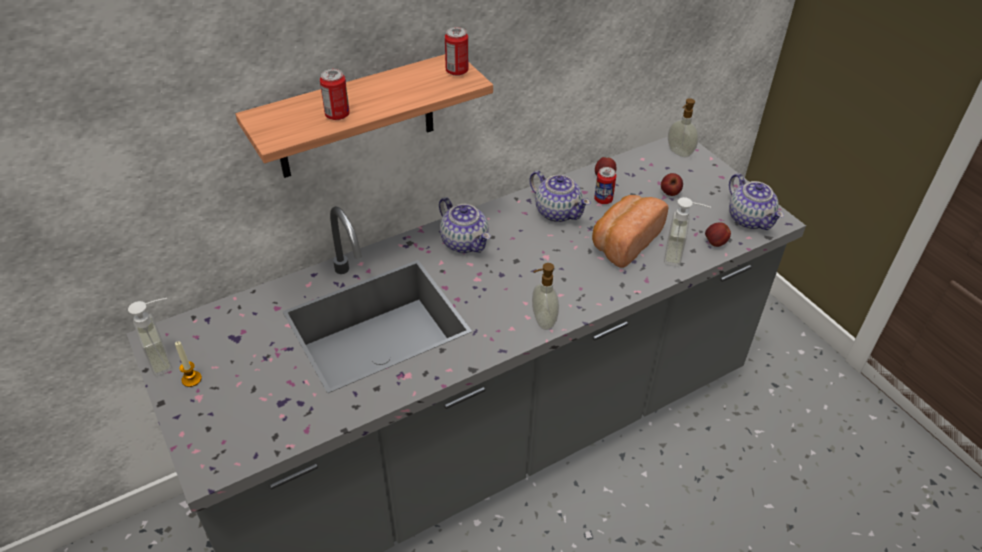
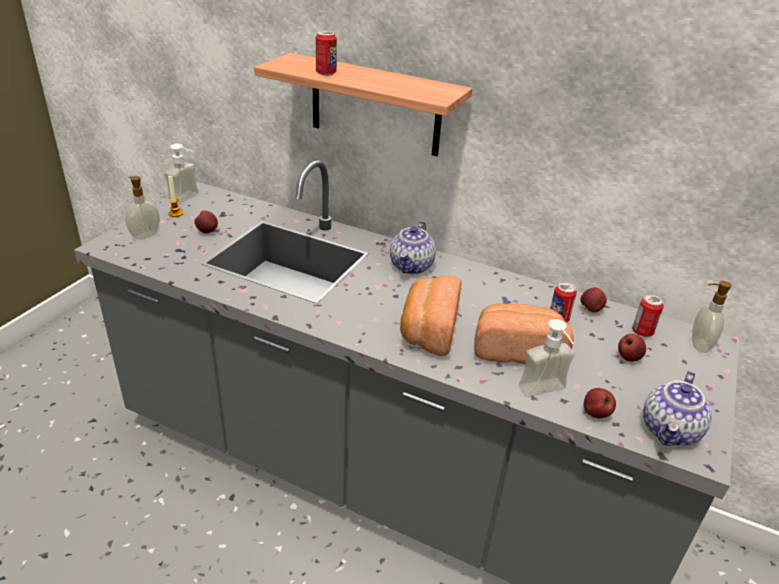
camera: 55 degrees right, 10 degrees down
(263, 364) = (207, 231): none -> apple
(457, 71) = (442, 92): can -> can (642, 332)
(542, 321) = (363, 335): soap dispenser -> soap dispenser (145, 235)
(557, 212) = (507, 299): teapot -> none
(564, 278) = (428, 330): none -> bread

